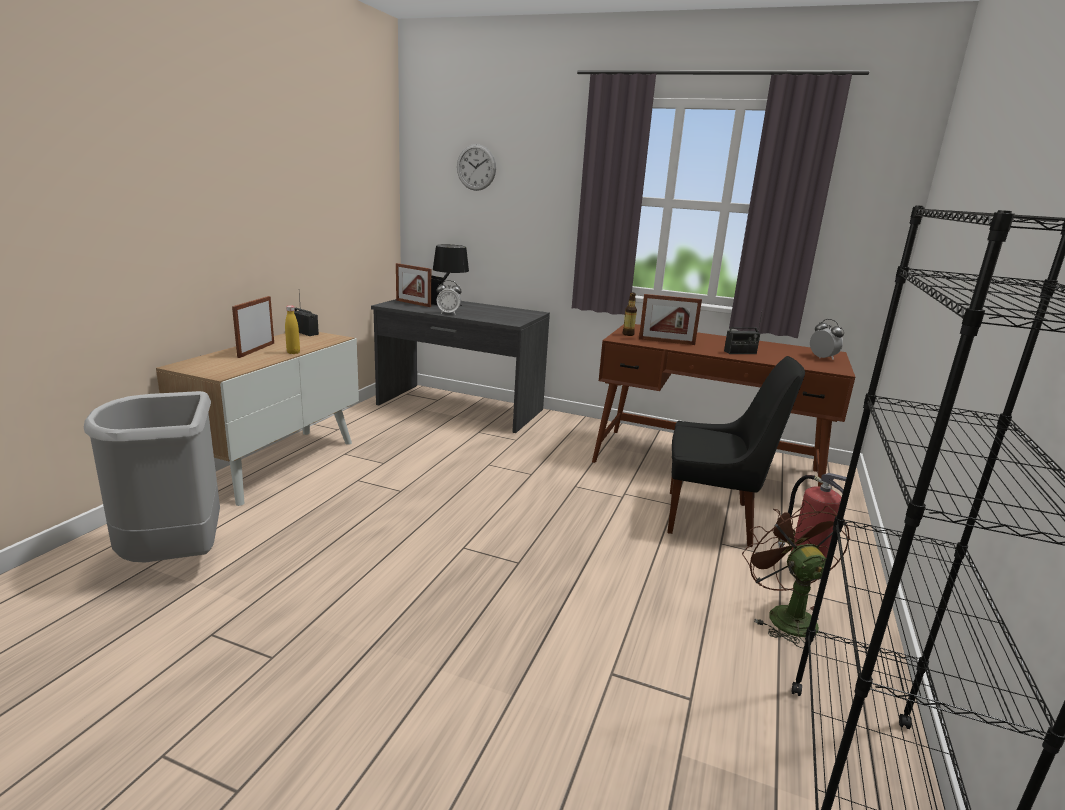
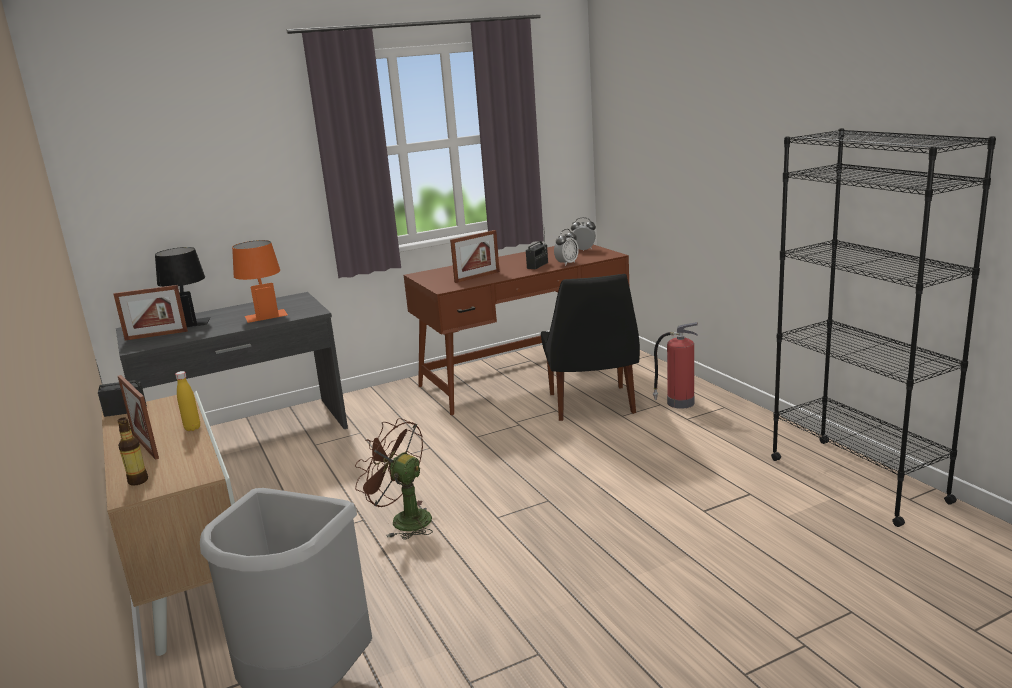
camera: 45 degrees left, 0 degrees up
(448, 313) = (229, 328): alarm clock -> alarm clock (567, 263)
(476, 167) = (170, 150): wall clock -> none
(489, 313) = (264, 313): none -> orange table lamp
(628, 334) = (438, 282): bottle -> bottle (138, 481)
(713, 519) = (592, 405): black chair -> black chair turned 120 degrees clockwise
(784, 615) = (712, 430): brown fan -> brown fan (403, 520)

